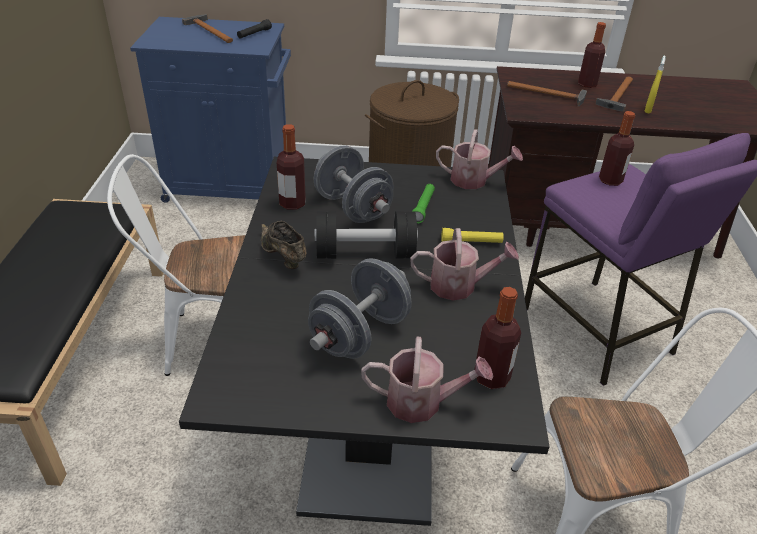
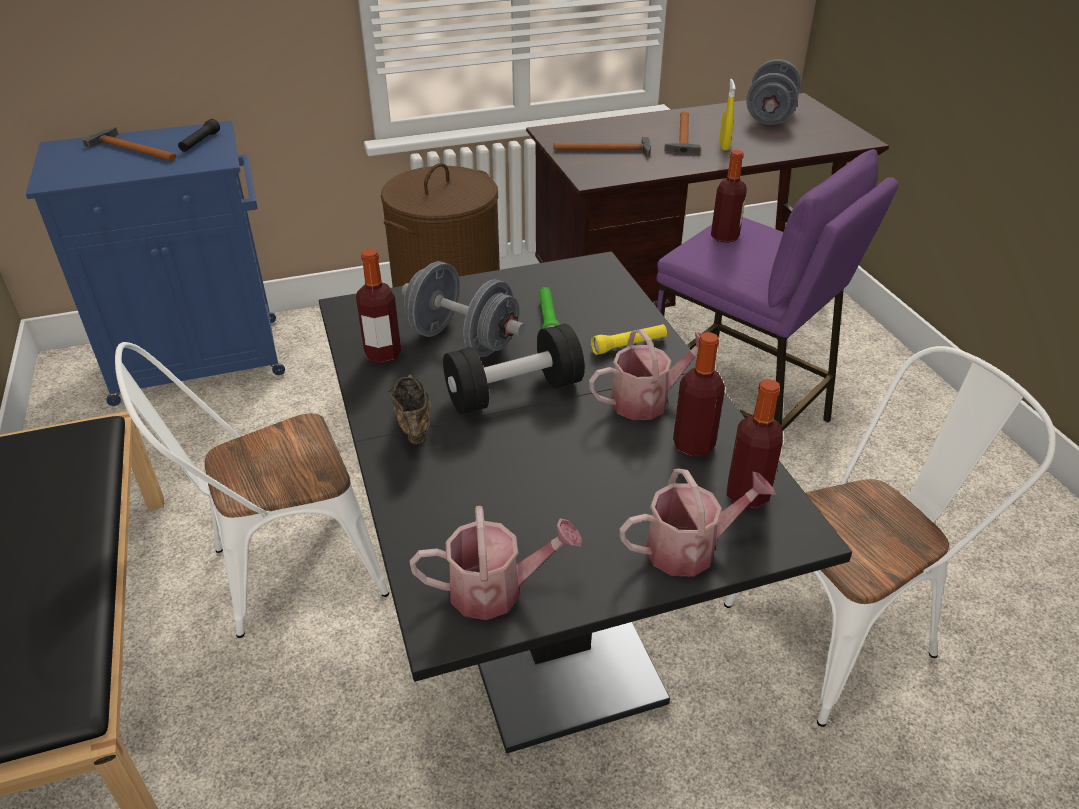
camera: 20 degrees left, 0 degrees up
(283, 256) = (413, 424): brown shoe -> brown shoe turned 45 degrees clockwise
(360, 334) = (569, 491): grey dumbbell -> grey dumbbell (770, 116)
(474, 180) = (587, 271): watering can -> watering can (496, 590)
(587, 84) = (641, 130): bottle -> bottle (693, 445)

